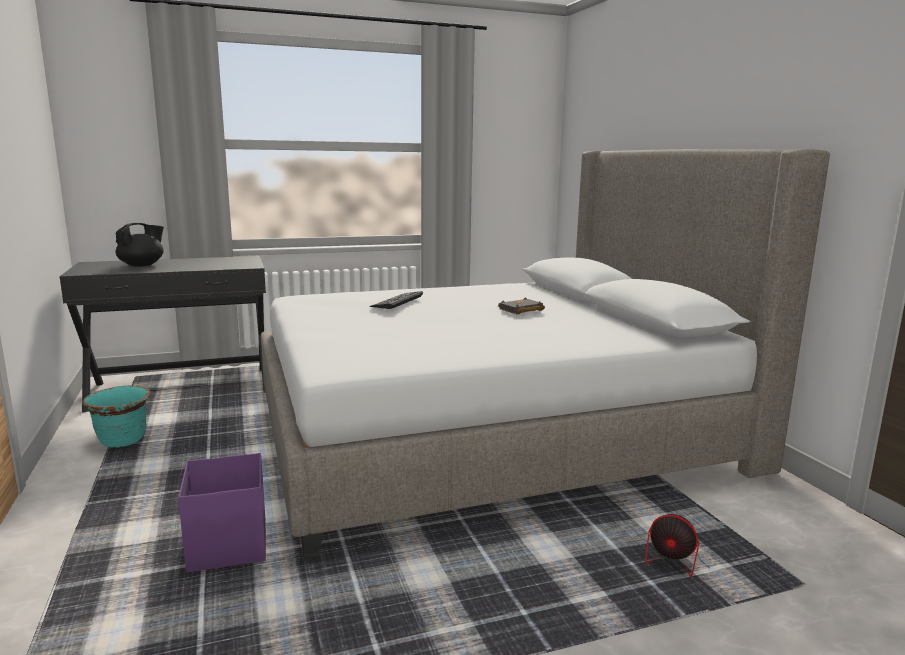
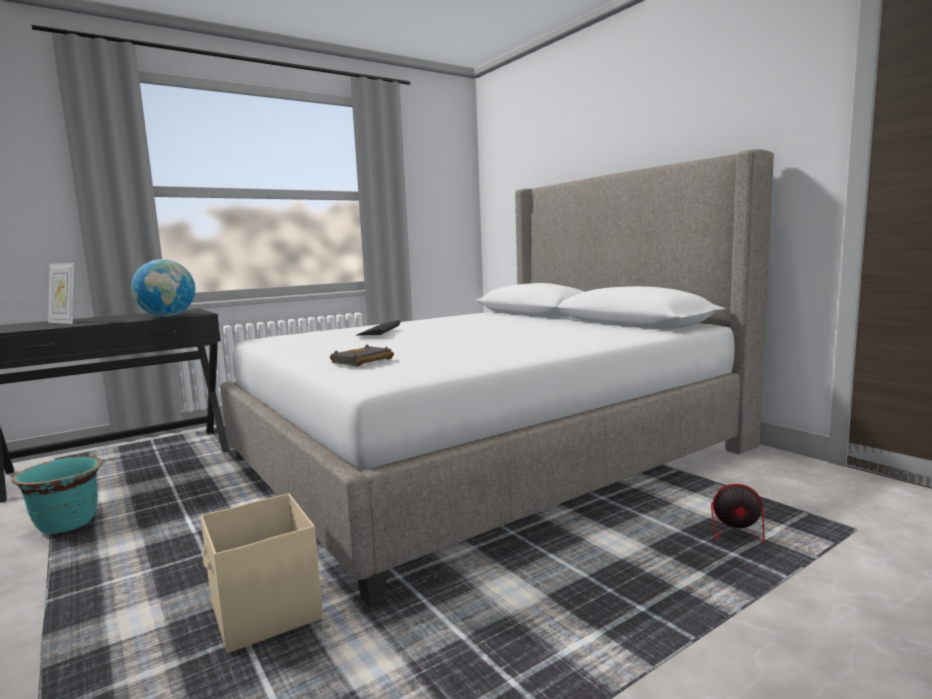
camera: 15 degrees left, 5 degrees down
(142, 265) = (65, 322): black teapot -> picture frame
(223, 266) = (167, 316): none -> globe
(227, 547) = (265, 613): purple storage box -> beige storage box
(521, 310) = (506, 326): black book -> black book (362, 361)

